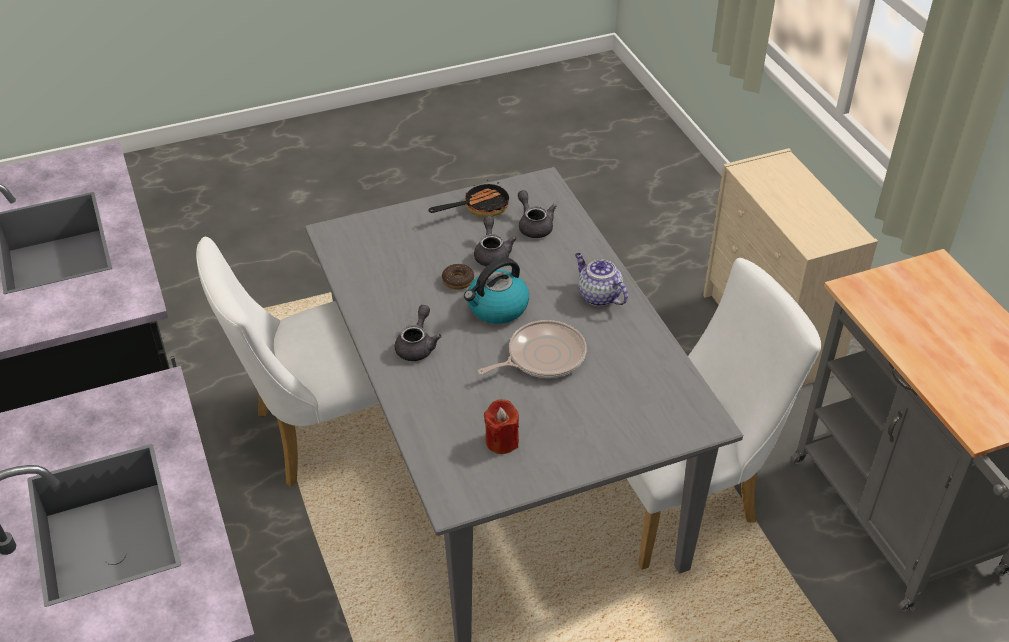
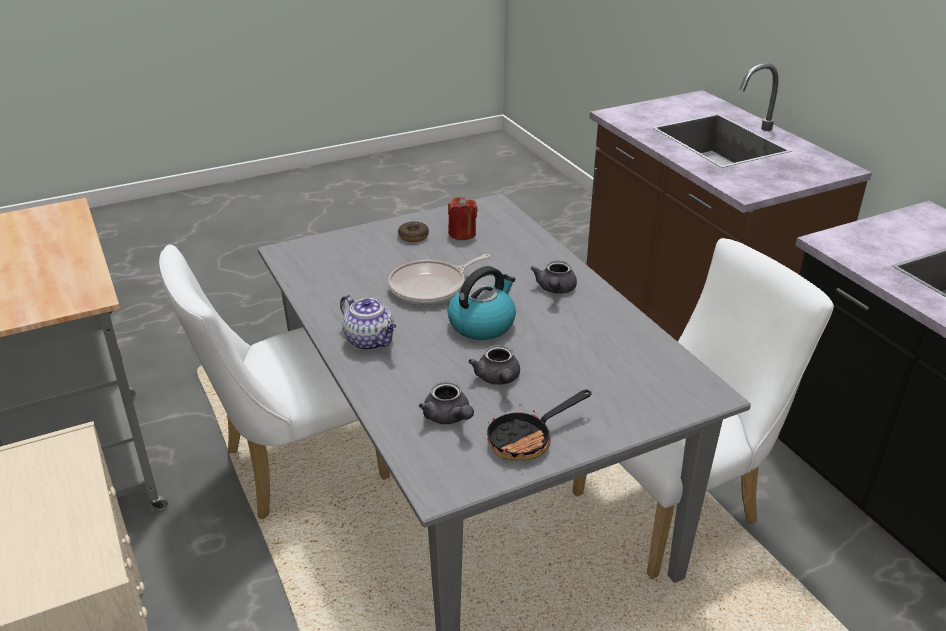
camera: 175 degrees right, 10 degrees down
(458, 280) = (532, 348): donut -> donut (413, 236)

